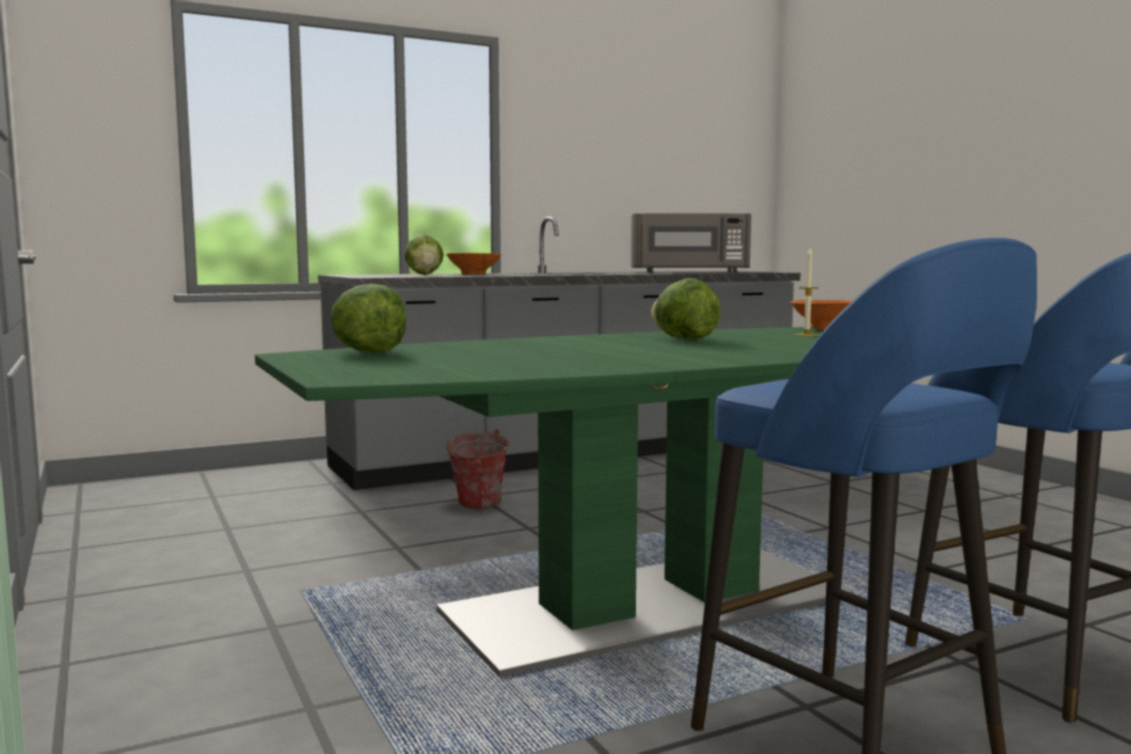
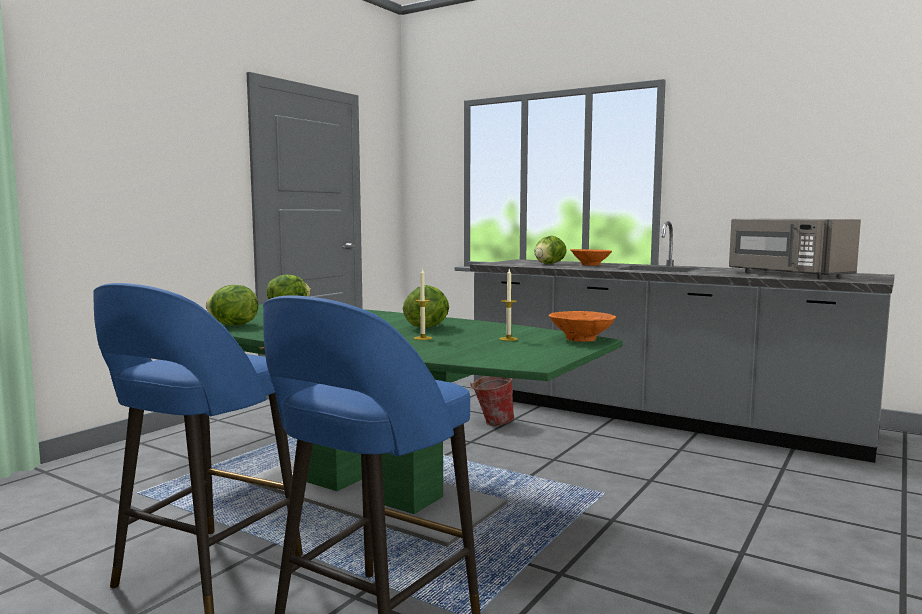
camera: 60 degrees right, 0 degrees up
(516, 369) = (232, 325): none -> lettuce
(769, 343) = (422, 338): none -> candle

